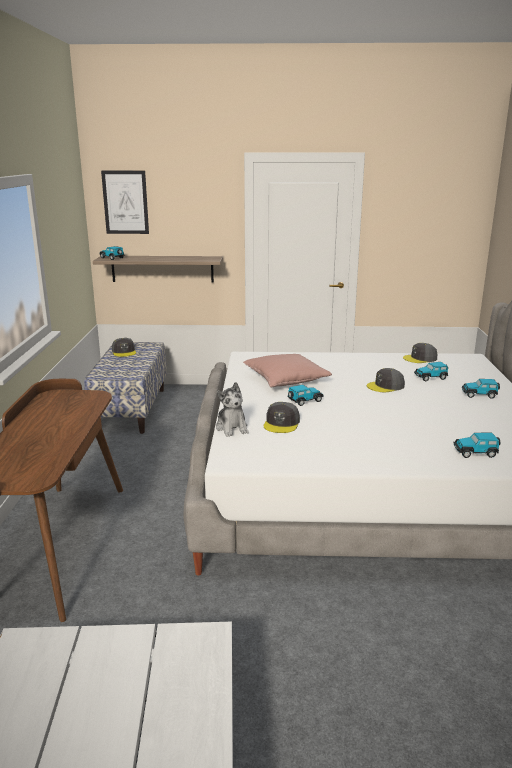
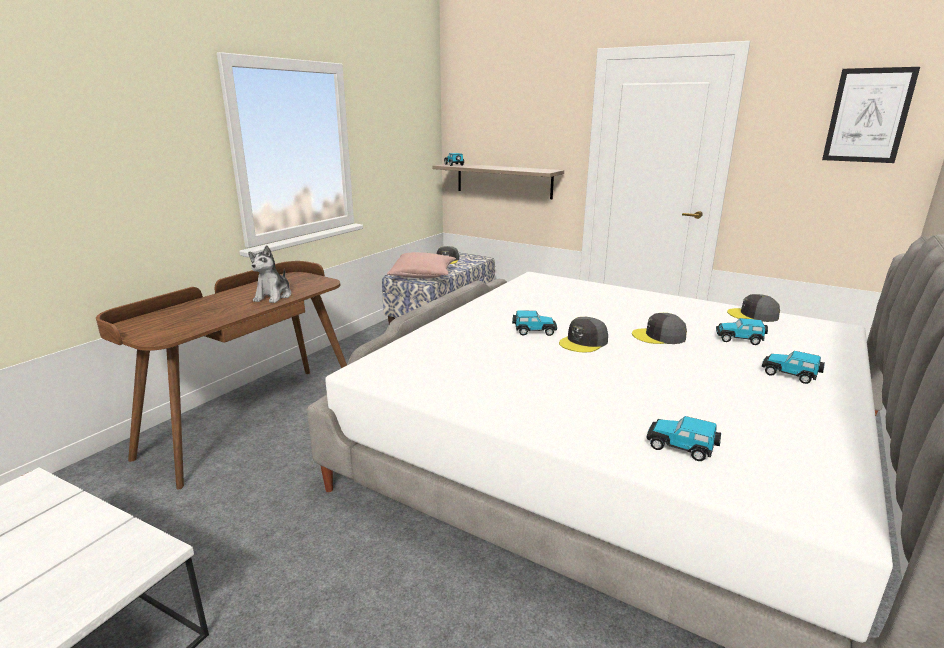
camera: 30 degrees right, 0 degrees up
(125, 202) = (475, 108): picture -> picture (868, 116)
(232, 428) = (417, 340): plush toy -> plush toy (273, 296)
(282, 423) = (474, 348): grey cap -> grey cap (583, 342)
(286, 380) = (544, 307): pink pillow -> pink pillow (423, 275)

